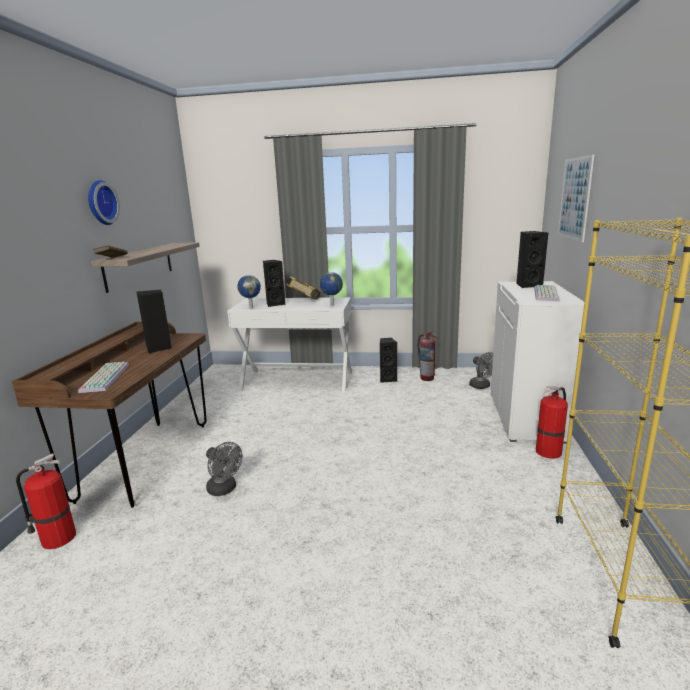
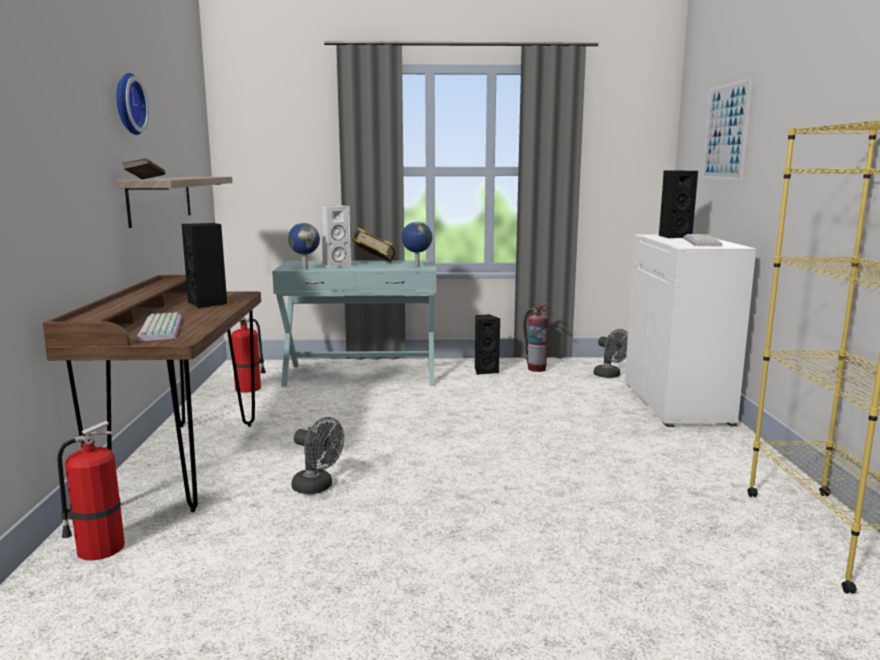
camera: 10 degrees left, 5 degrees down
(275, 304) = (335, 265): black speaker -> white speaker
(297, 380) = (361, 375): white console table -> turquoise console table
(549, 451) = (716, 434): fire extinguisher -> fire extinguisher (249, 388)

